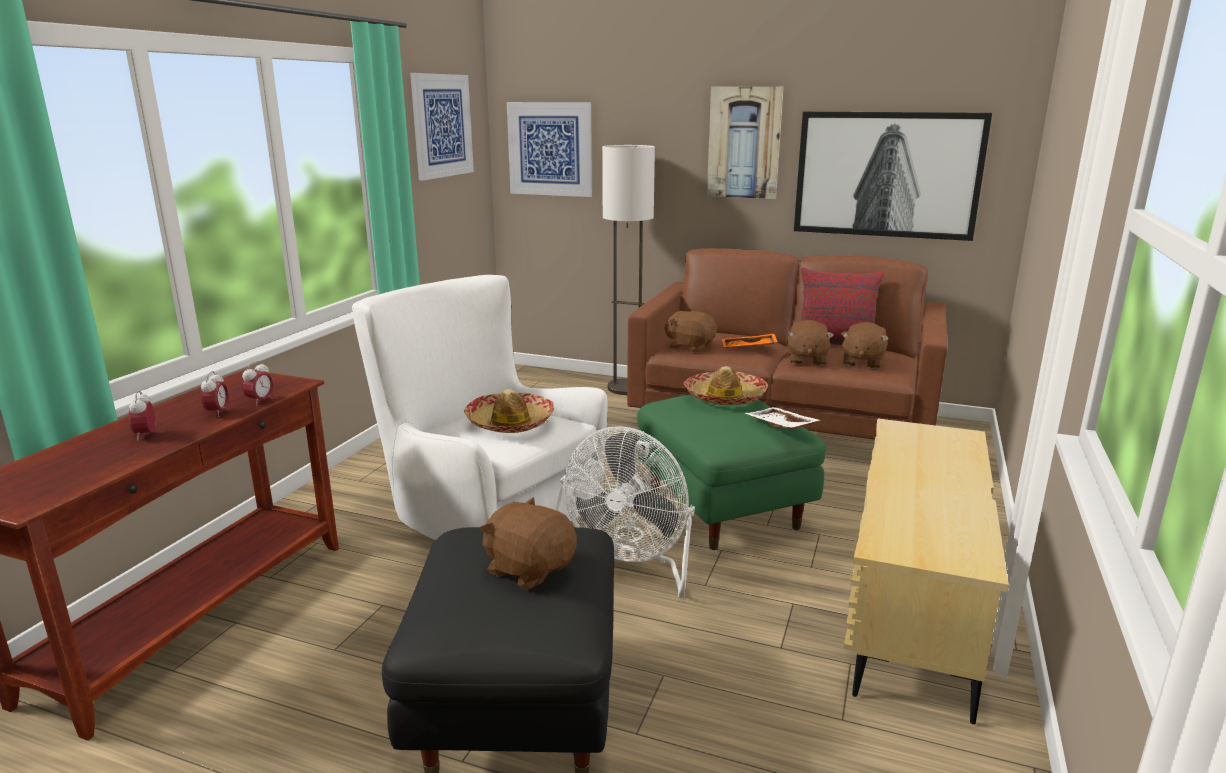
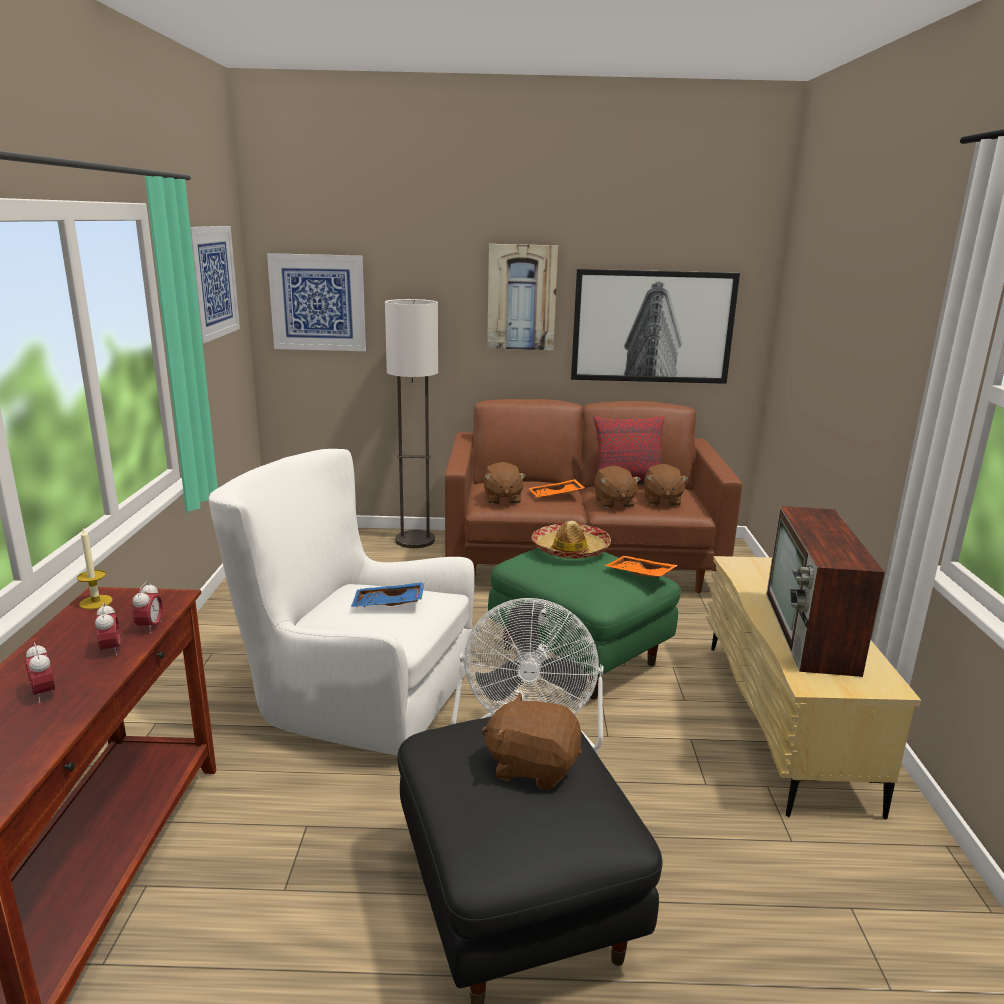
camera: 20 degrees left, 0 degrees up
(239, 380) = (96, 602): none -> candle
(510, 422) = (388, 604): hat -> blue tray
(690, 347) = (502, 499): brown plush toy -> brown plush toy turned 105 degrees counterclockwise
(779, 426) = (639, 575): white tray -> orange tray
(928, 502) = (811, 633): none -> television

